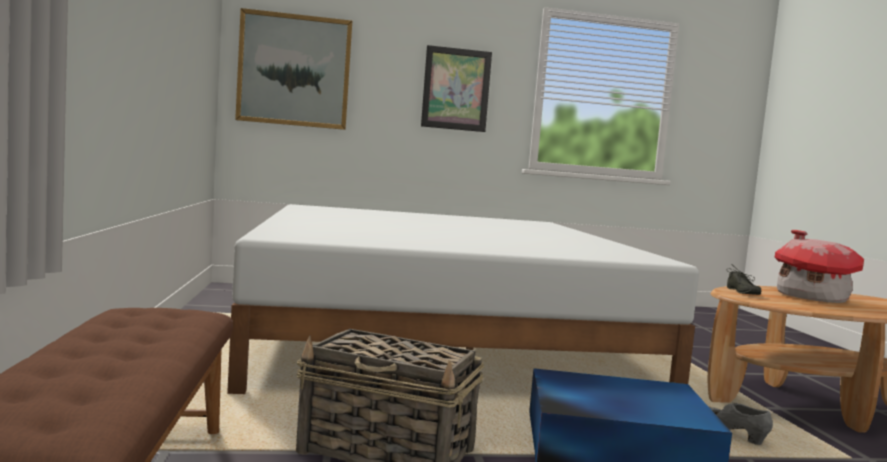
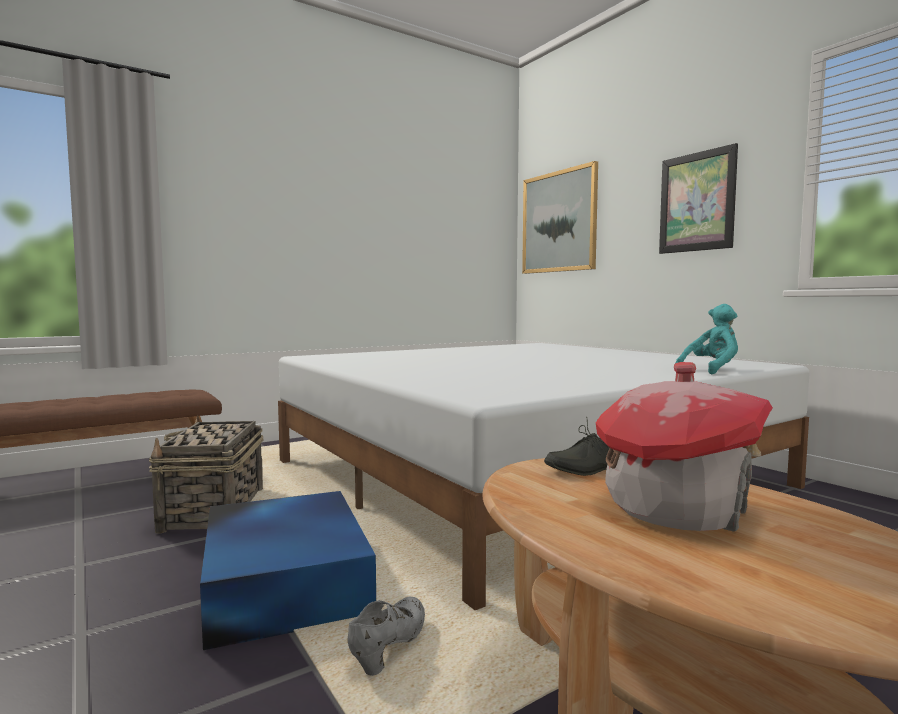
camera: 65 degrees right, 0 degrees up
(559, 228) = (712, 370): none -> turquoise plush toy

